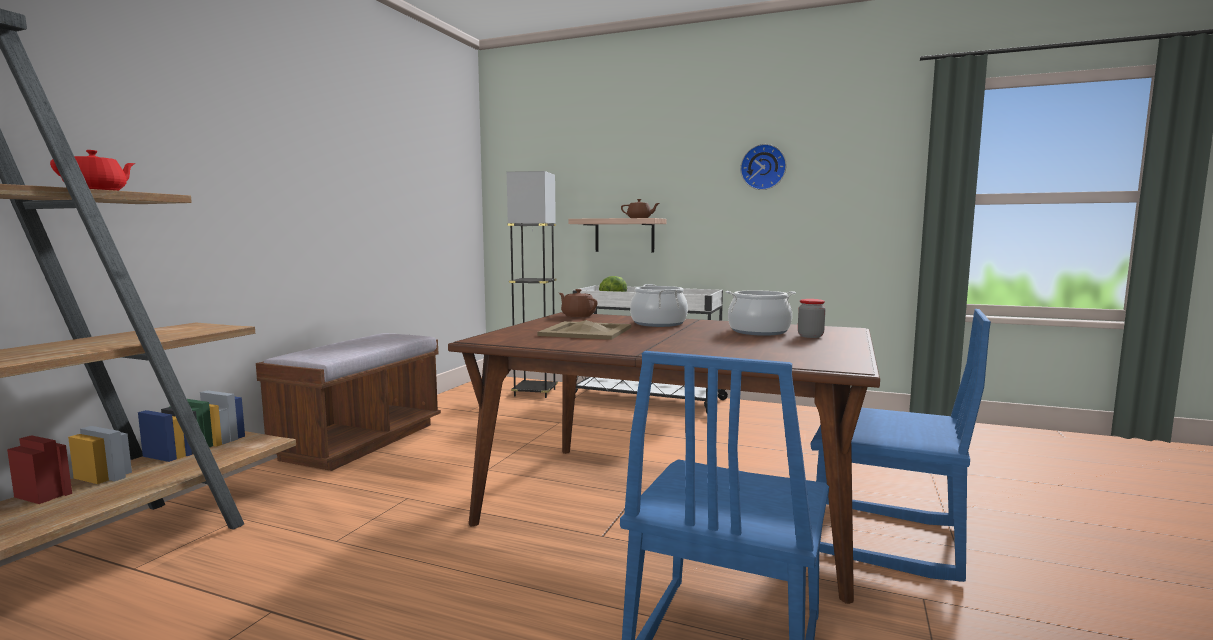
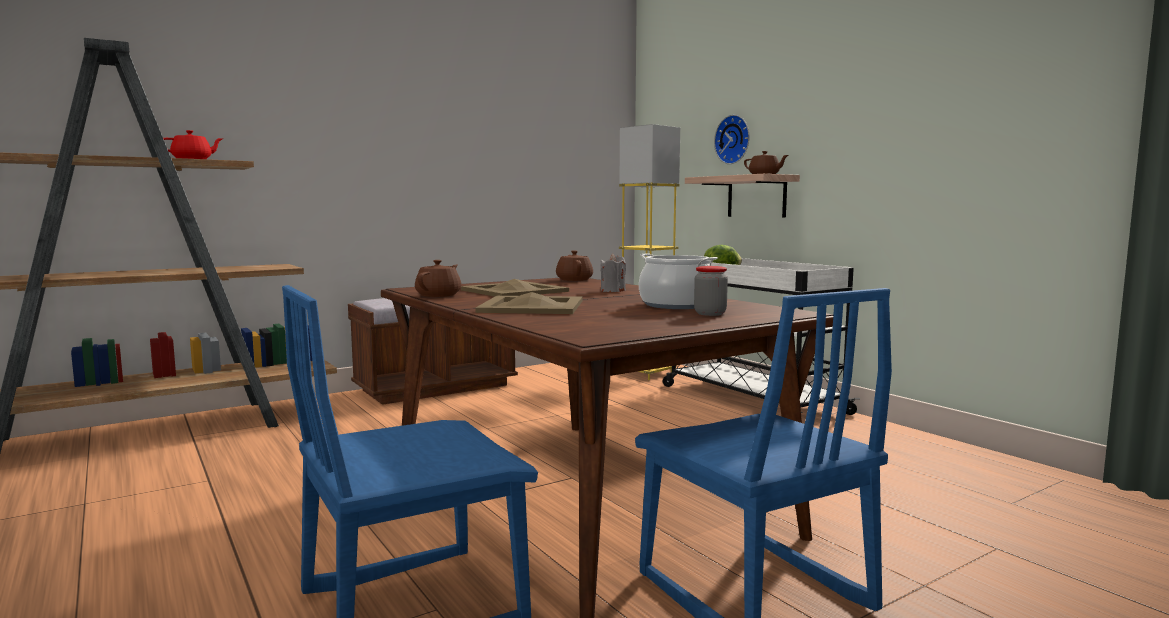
camera: 35 degrees right, 0 degrees up
(535, 392) = (647, 373): grey floor lamp -> yellow floor lamp
(546, 343) = (439, 295): none -> brown teapot
(658, 323) = (613, 291): cooking pot -> grey candle
(675, 345) = (531, 306): none -> beige tray
(763, 167) = (914, 99): wall clock -> wall clock (734, 139)

